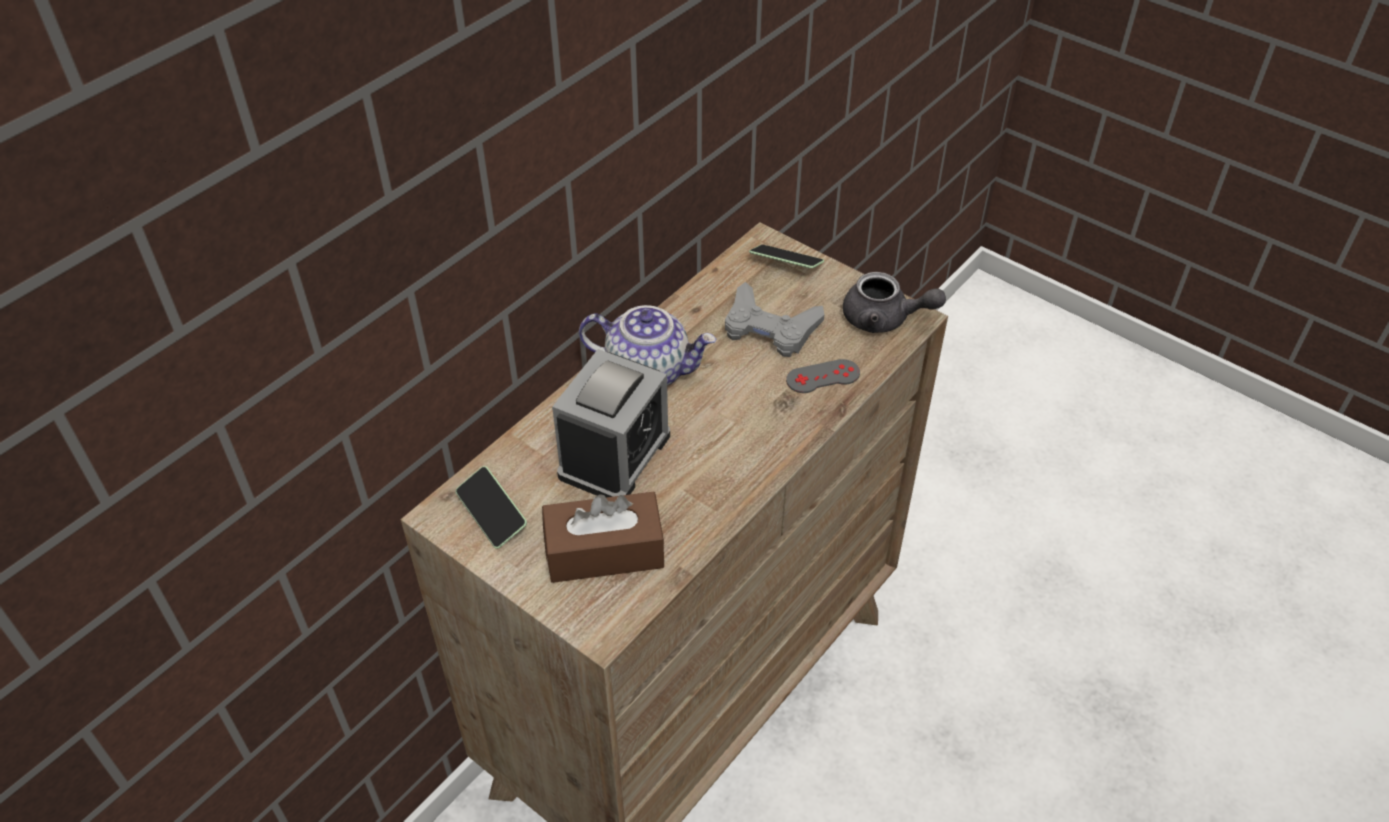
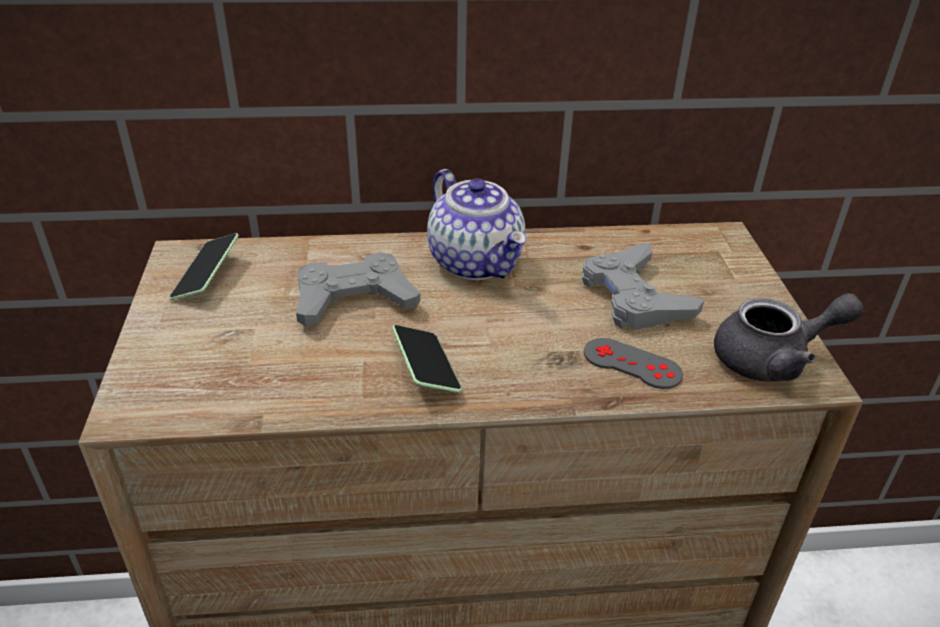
camera: 45 degrees right, 10 degrees down
(604, 551) = (230, 358): brown tissue box -> none
(614, 455) = (354, 299): alarm clock -> grey game controller
(786, 264) = (723, 261): phone -> phone (426, 369)
(884, 319) = (773, 359): grey teapot -> grey teapot turned 75 degrees counterclockwise

